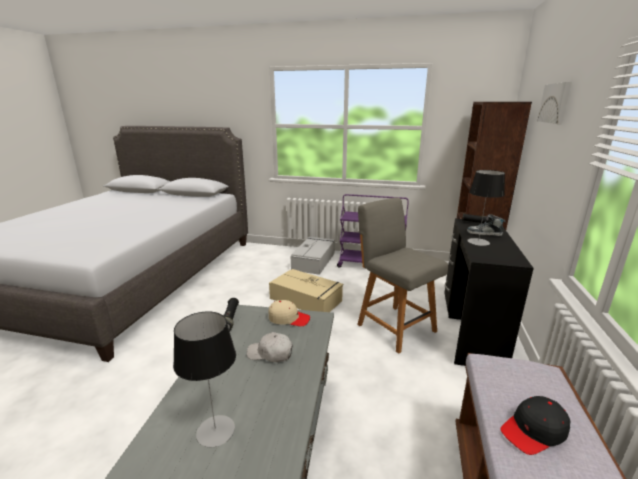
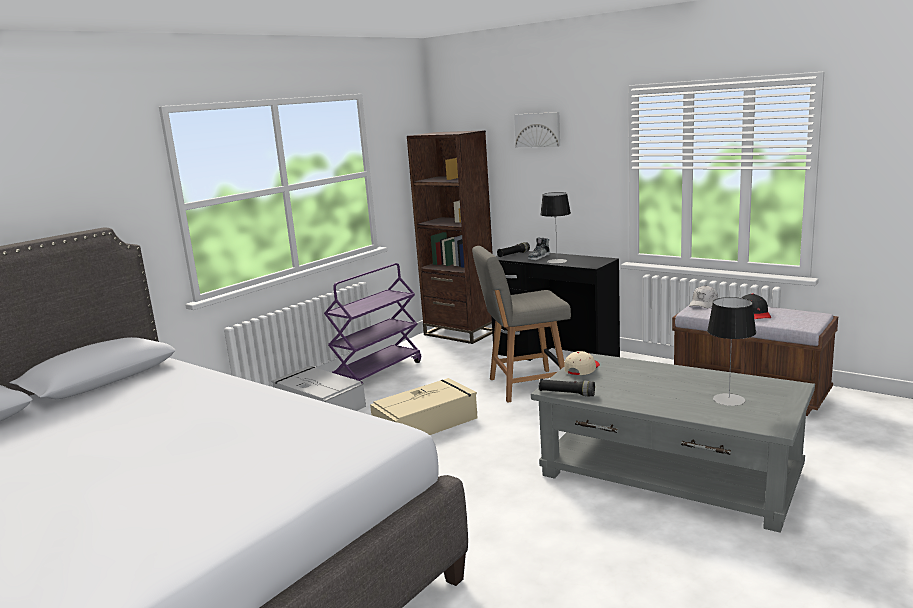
camera: 65 degrees left, 5 degrees down
(270, 353) = (638, 379): white cap -> white cap (703, 303)

